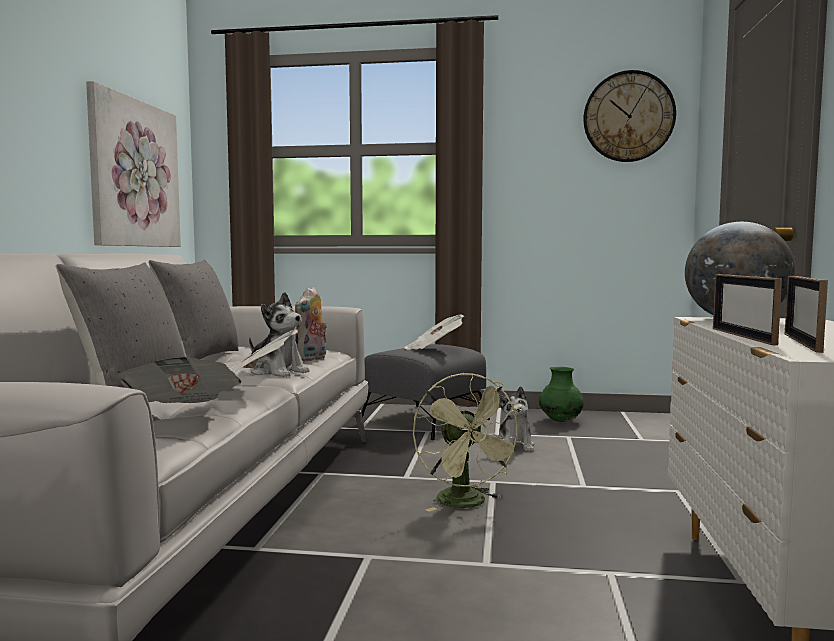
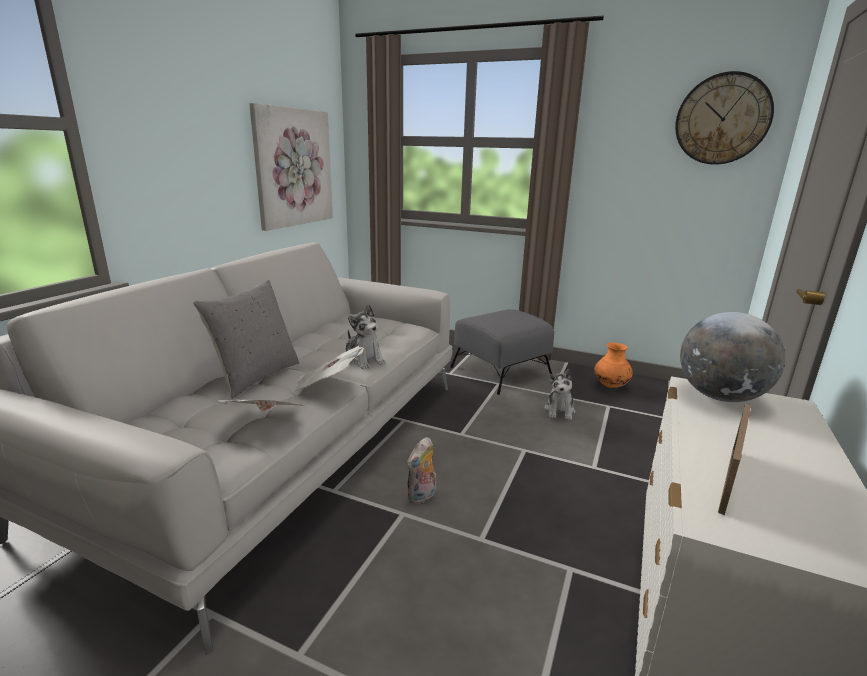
camera: 15 degrees right, 15 degrees up
(199, 357) = (321, 331): grey pillow -> none
(312, 359) = (398, 341): plush toy -> plush toy (422, 496)
(434, 348) = (511, 319): newspaper -> none
(467, 504) = (494, 472): green fan -> none
(560, 421) = (610, 386): green vase -> orange vase
(742, 336) = (687, 449): picture frame -> none

